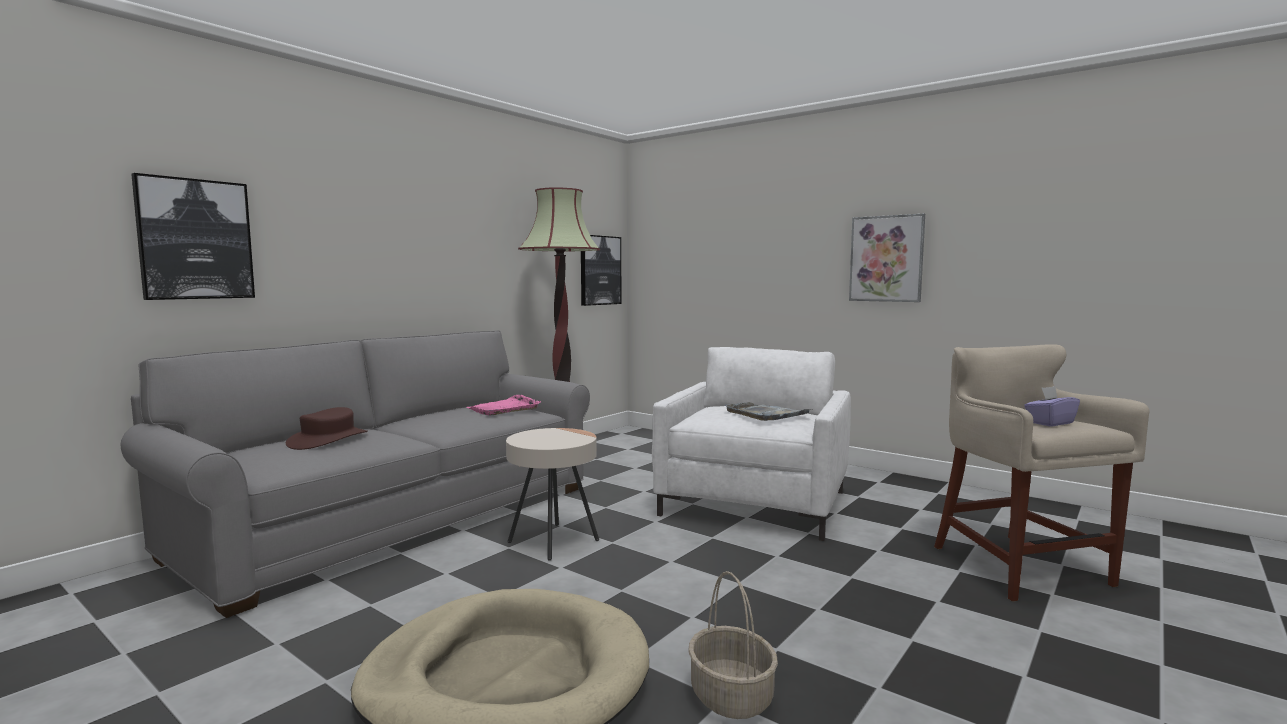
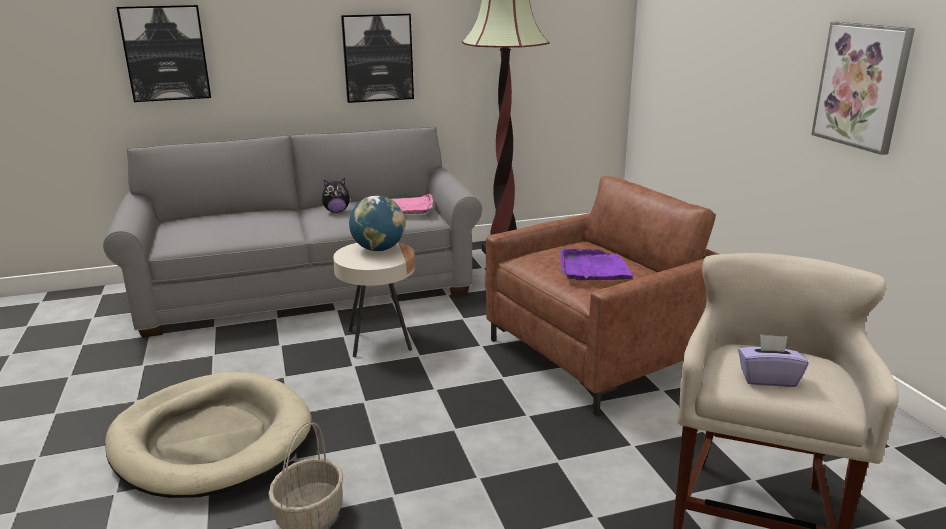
camera: 35 degrees right, 15 degrees up
(328, 439) = (239, 220): brown hat -> none
(435, 419) = (336, 211): none -> plush toy
(548, 434) = (378, 249): none -> globe
(600, 270) = (589, 54): picture -> picture (378, 58)
(755, 503) = (597, 354): white armchair -> brown armchair
(765, 414) = (594, 269): grey tray -> purple tray

